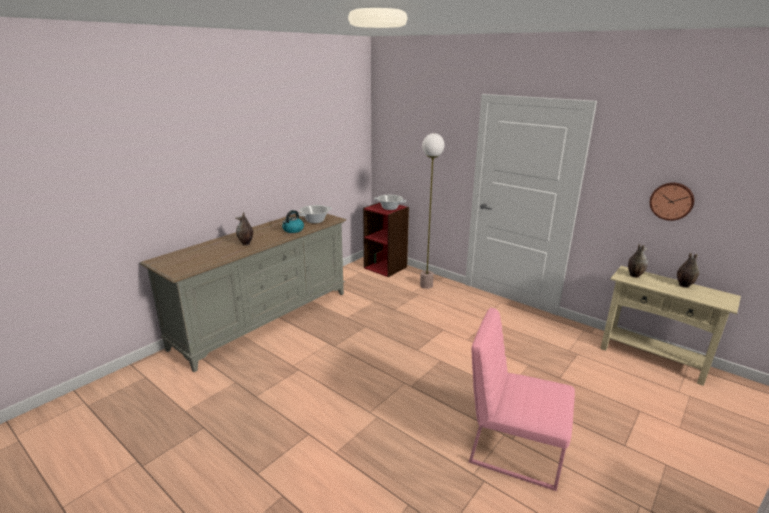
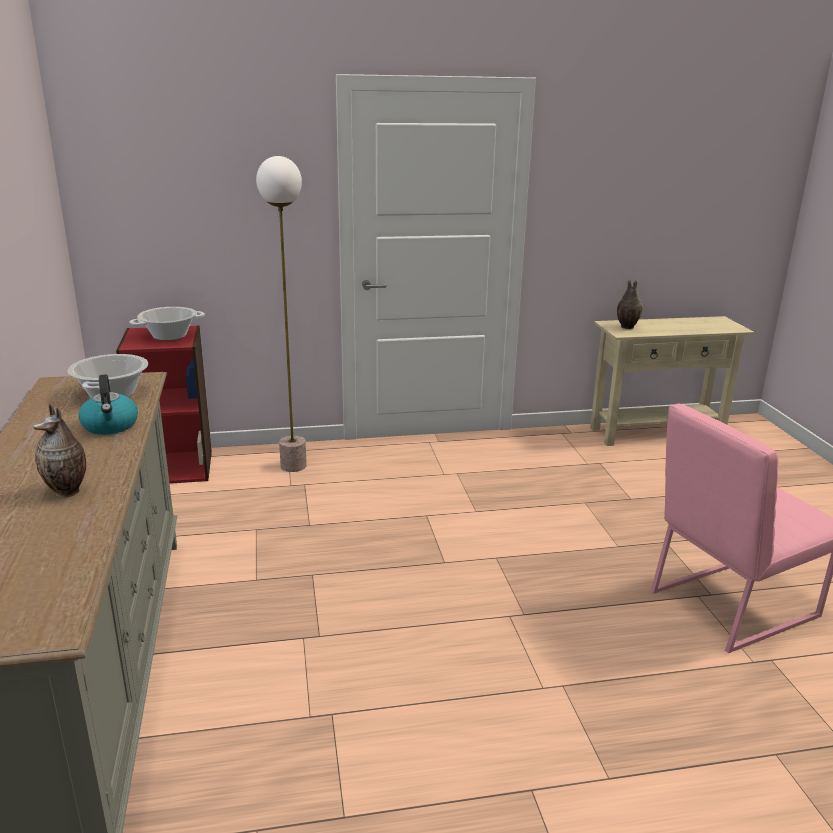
camera: 50 degrees left, 0 degrees up
(671, 201) = (643, 213): wall clock -> none
(683, 285) = (677, 322): vase -> none

